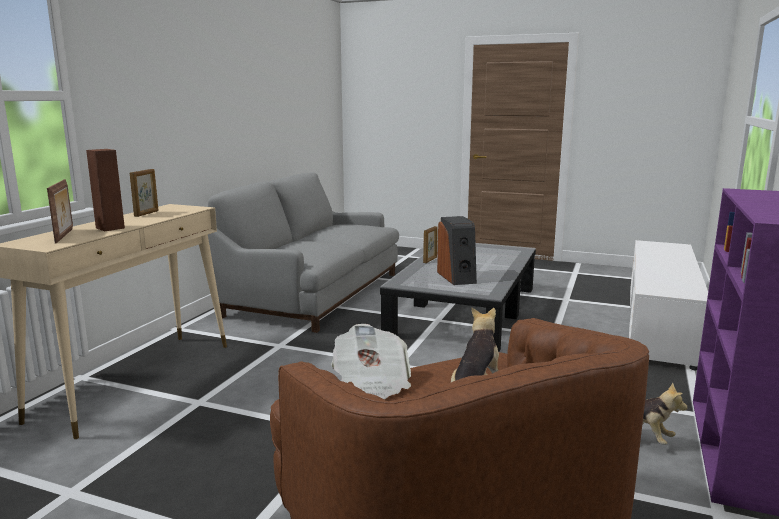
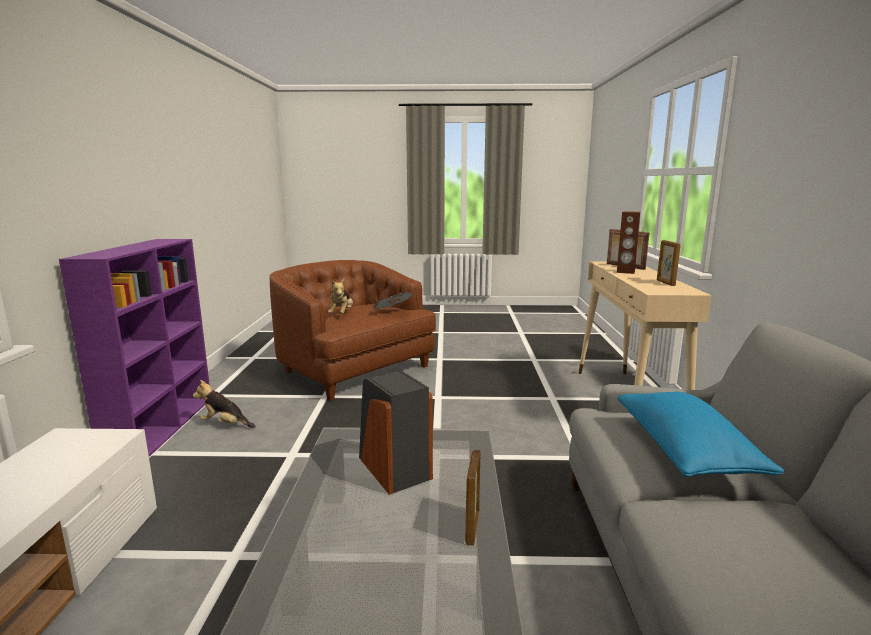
camera: 160 degrees right, 0 degrees up
(311, 244) = (685, 451): none -> blue pillow

